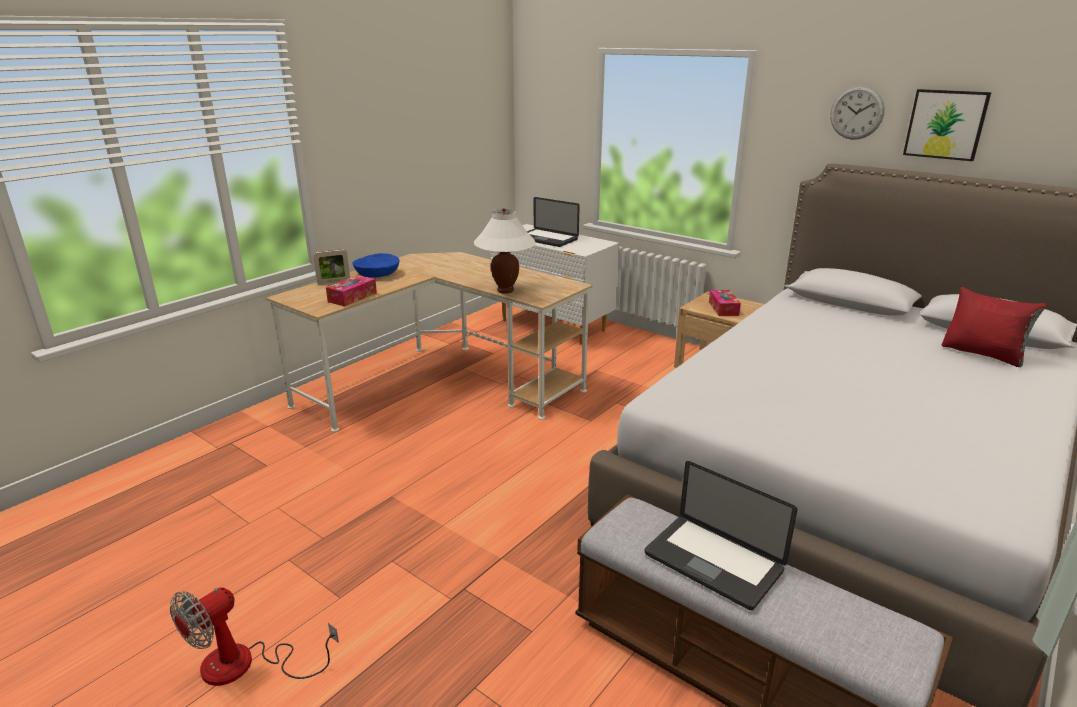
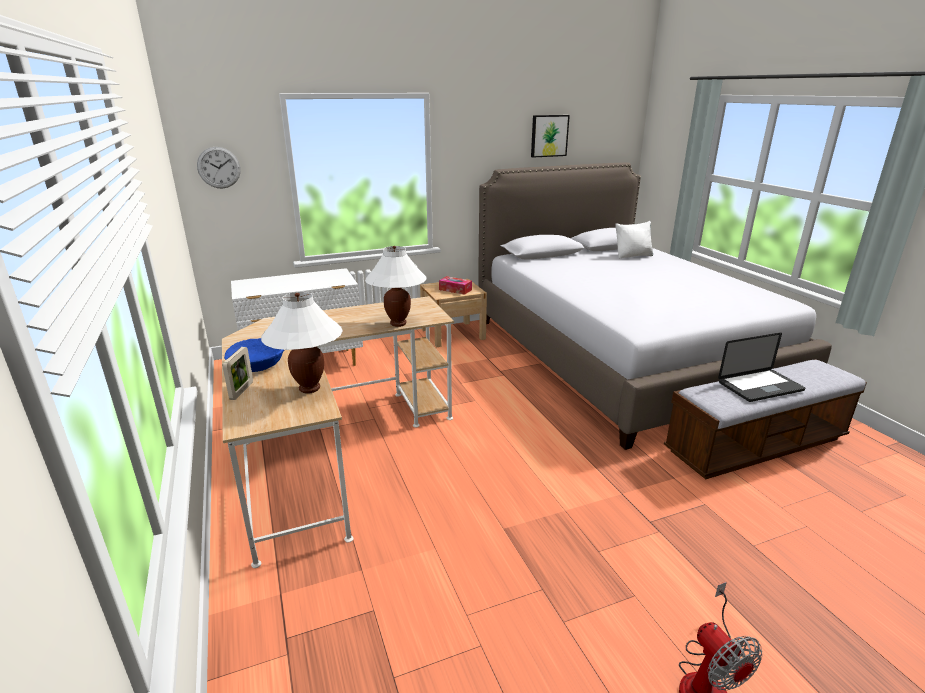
camera: 60 degrees left, 0 degrees up
(352, 297) = (310, 388): tissue box -> white table lamp
(546, 239) = (290, 284): laptop -> none
(856, 113) = (501, 133): wall clock -> wall clock (219, 167)
(983, 354) = (633, 256): red pillow -> white pillow

